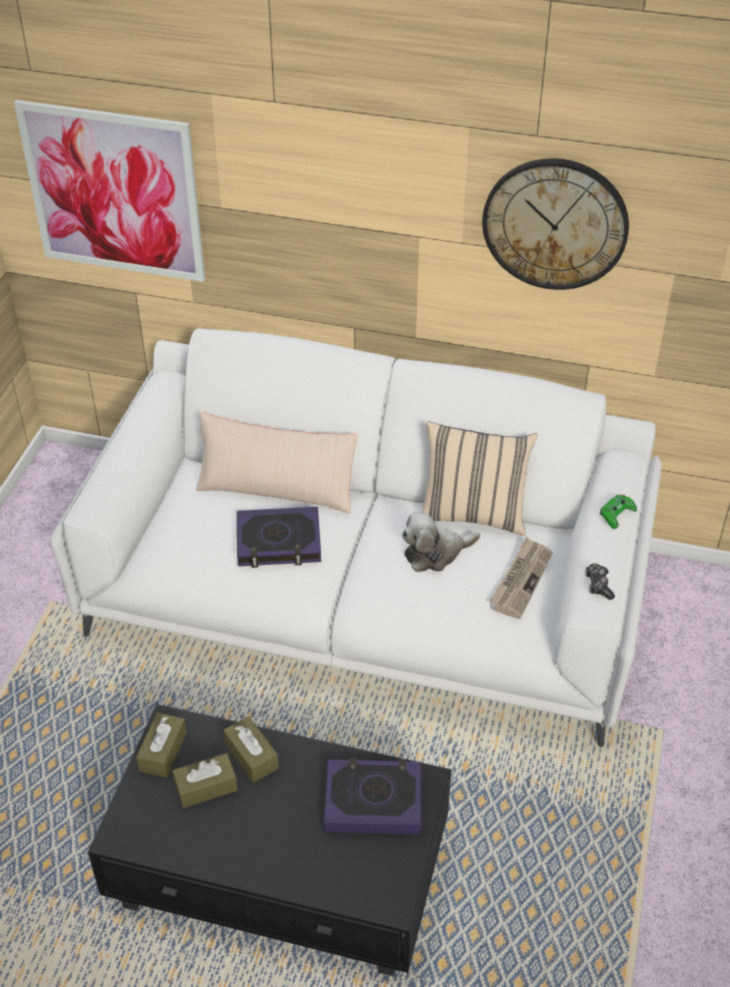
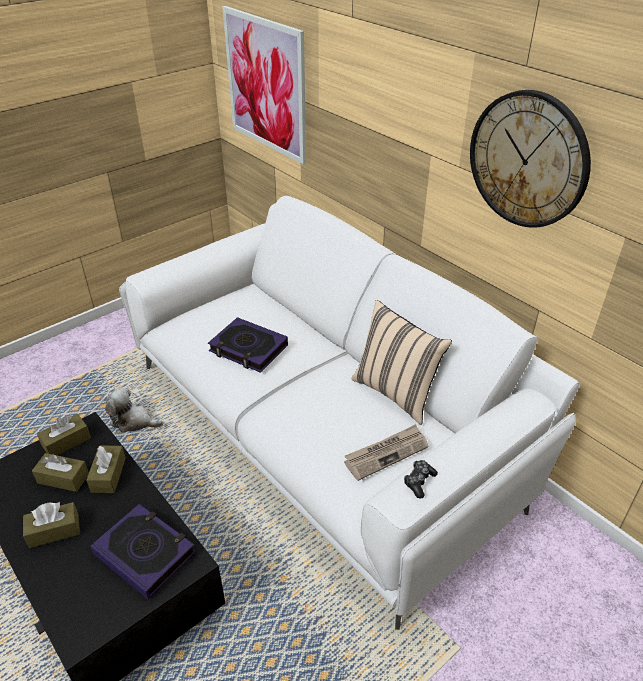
camera: 35 degrees right, 5 degrees down
(258, 837) = (54, 531): none -> brown tissue box
(277, 489) = (282, 319): beige pillow -> none
(435, 553) = (341, 404): plush toy -> plush toy (133, 421)
(617, 514) = (486, 436): green game controller -> none

